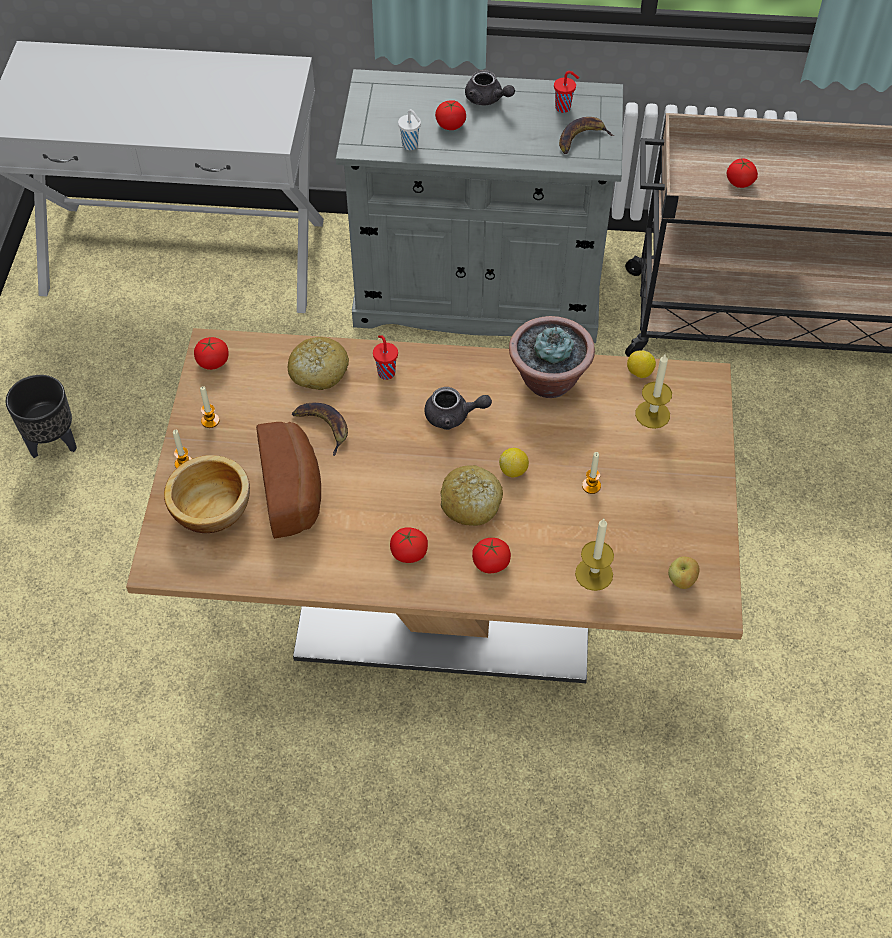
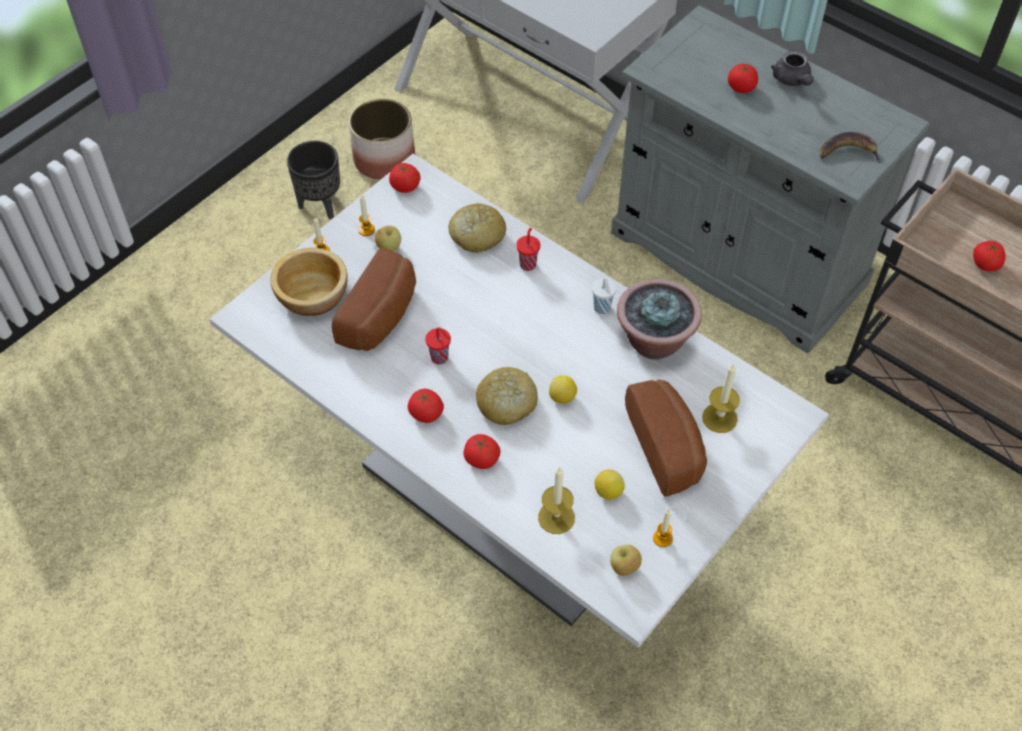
camera: 35 degrees right, 0 degrees up
(83, 367) = (384, 159): none -> planter
(246, 425) = (389, 248): none -> apple
(323, 427) = (444, 280): banana -> none
(410, 146) = (692, 89): white cup -> white cup (602, 308)
(446, 602) = (510, 492): brown dining table -> white dining table
(453, 416) = (551, 327): grey teapot -> none
(564, 108) = (855, 118): red cup -> red cup (440, 358)
(591, 486) = (615, 446): candle -> candle (662, 538)
(632, 461) = (668, 446): none -> bread
(639, 373) = (738, 377): lemon -> lemon (608, 491)

